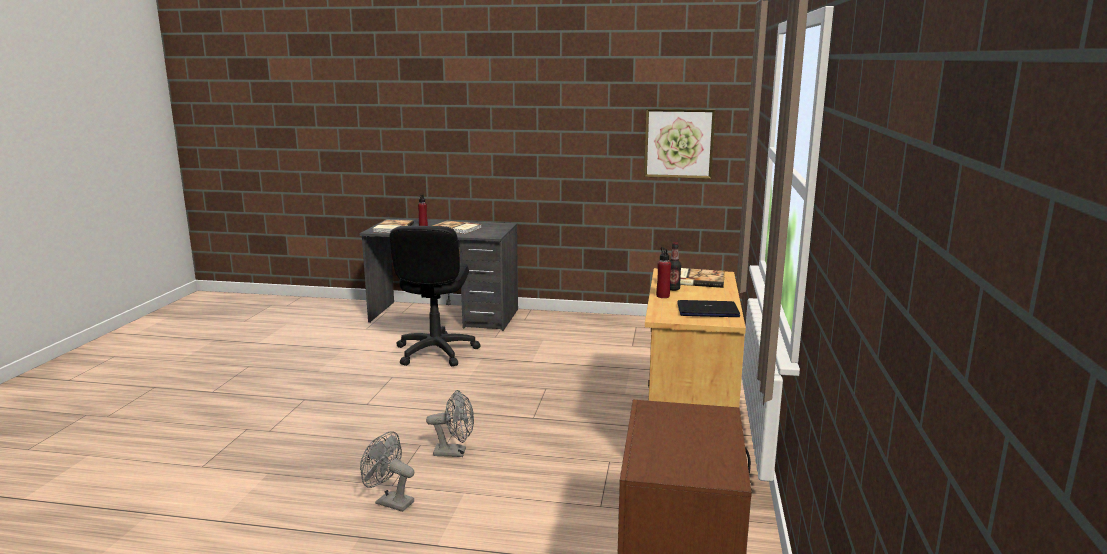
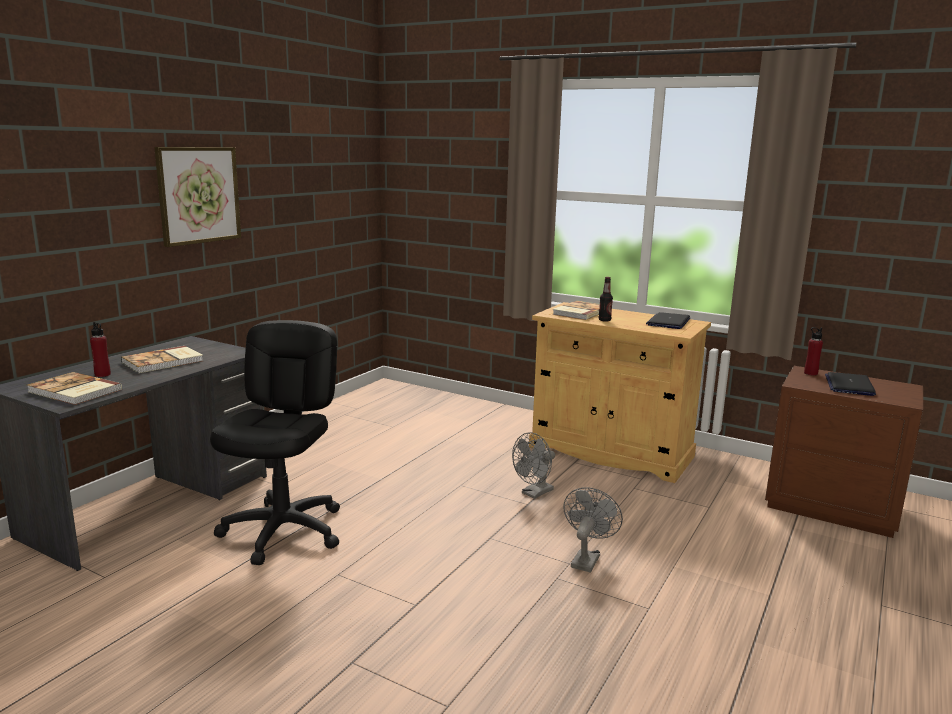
camera: 70 degrees left, 0 degrees up
(389, 502) = (685, 614): grey fan -> grey fan (534, 493)
(435, 352) = (284, 531): black office chair -> black office chair turned 105 degrees counterclockwise
(662, 296) = (623, 325): red bottle -> red bottle (810, 373)
(678, 143) = (333, 203): picture -> picture (198, 195)
(681, 437) = (849, 385): none -> laptop

